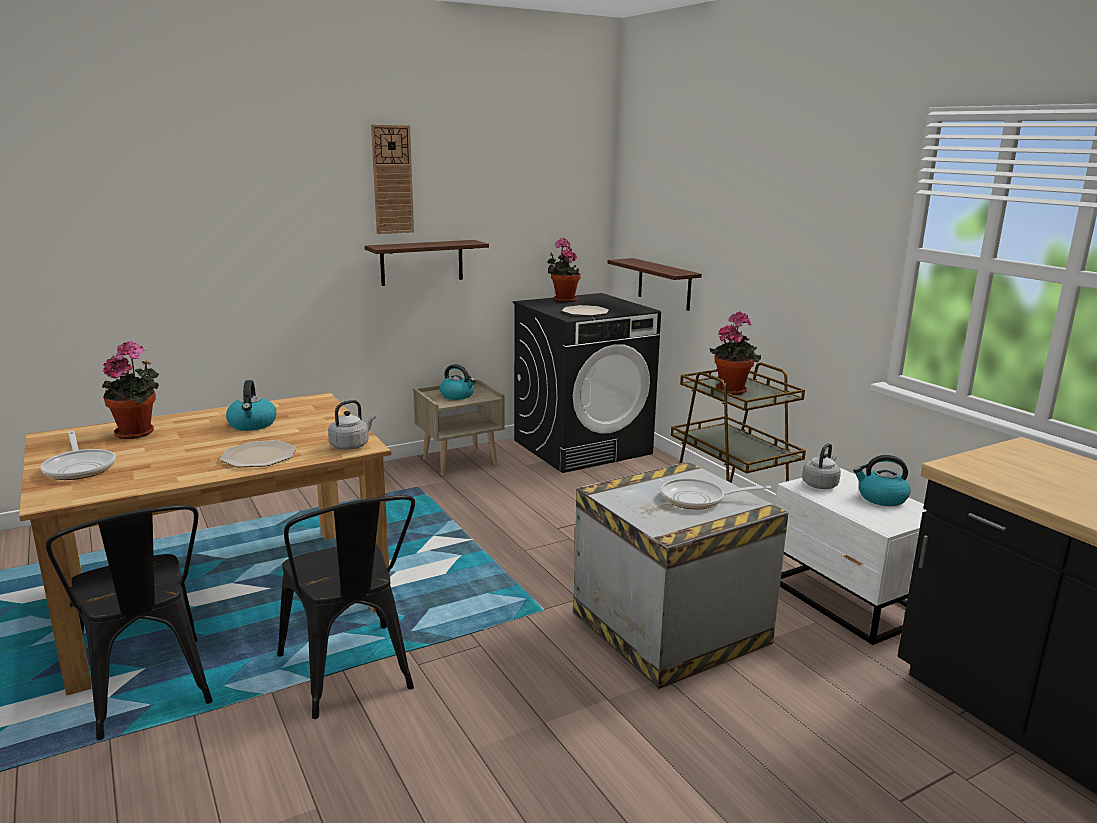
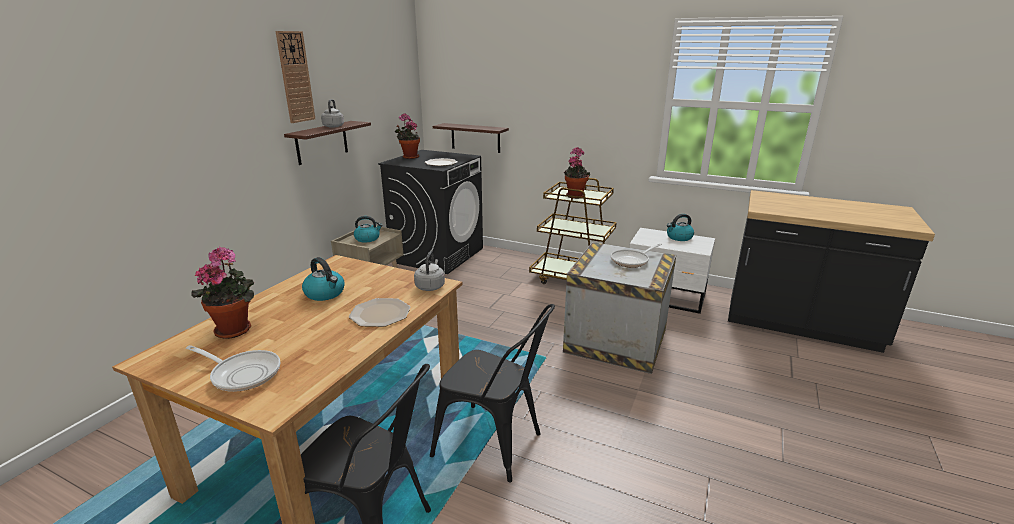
camera: 35 degrees left, 5 degrees up
(820, 484) = (647, 238): grey kettle -> grey kettle (334, 126)

